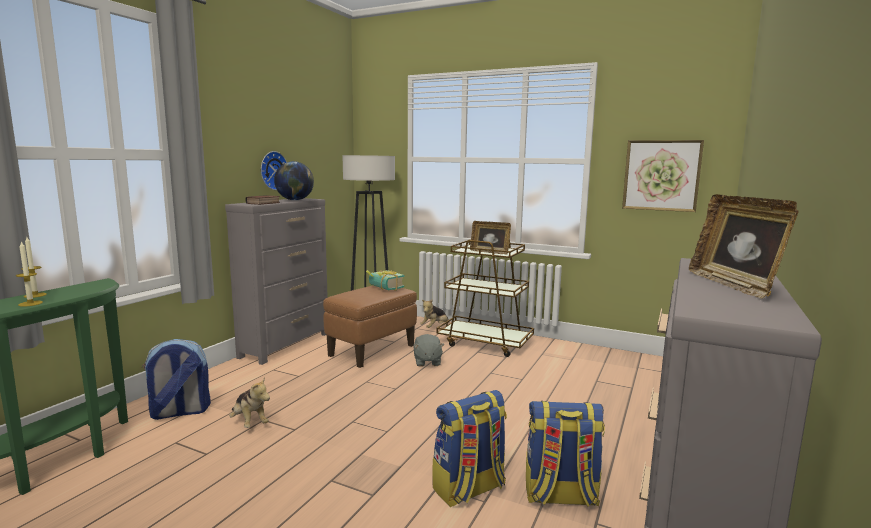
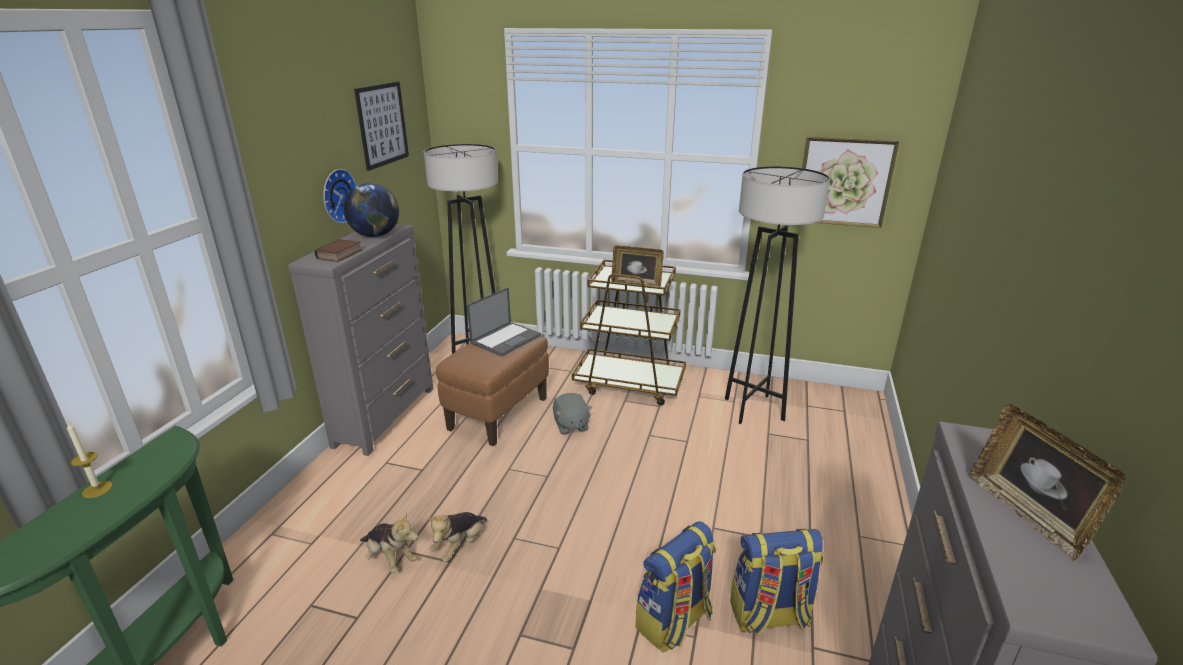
camera: 10 degrees left, 15 degrees up
(30, 303) = (104, 514): candle -> none
(179, 412) = (294, 554): backpack -> none
(315, 133) = (382, 125): none -> picture
(383, 288) = (506, 339): book -> laptop
(434, 327) = (562, 363): plush toy -> plush toy (459, 546)
(588, 365) = (753, 409): none -> black floor lamp

